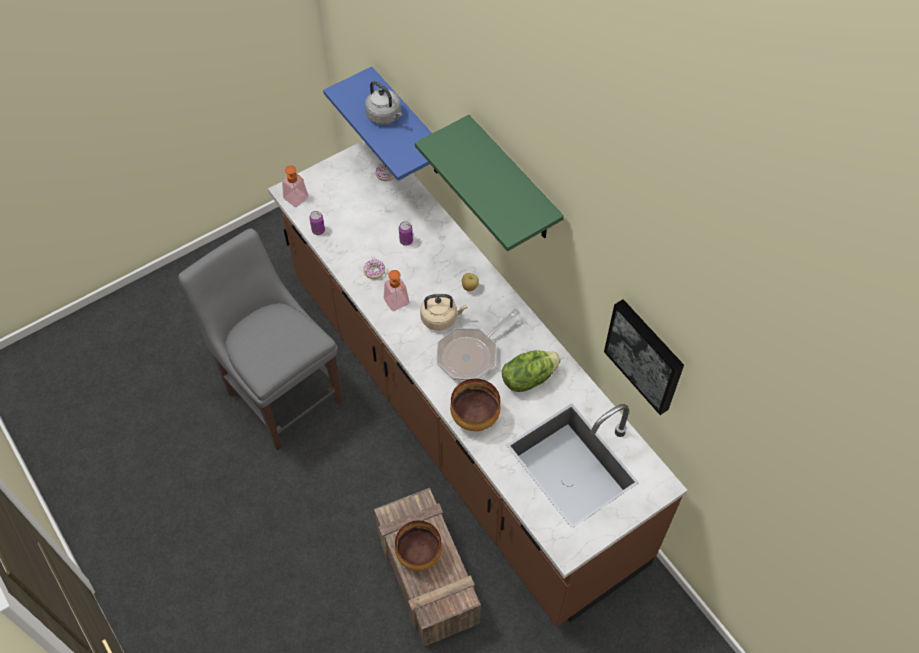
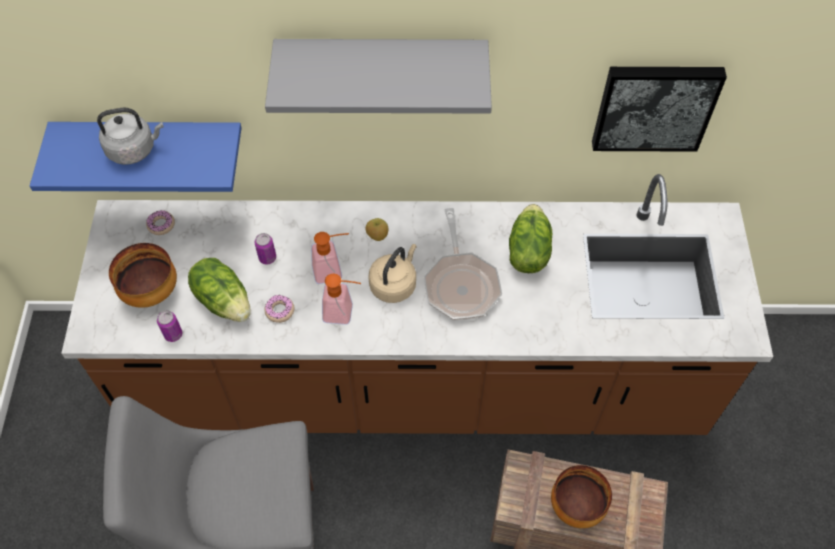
camera: 55 degrees left, 0 degrees up
(299, 200) = (112, 330): soap dispenser -> soap dispenser (333, 271)
(359, 239) = (224, 300): none -> lettuce
(474, 417) = (540, 326): bowl -> bowl (151, 292)
(513, 182) = (382, 68): green shelf -> grey shelf

